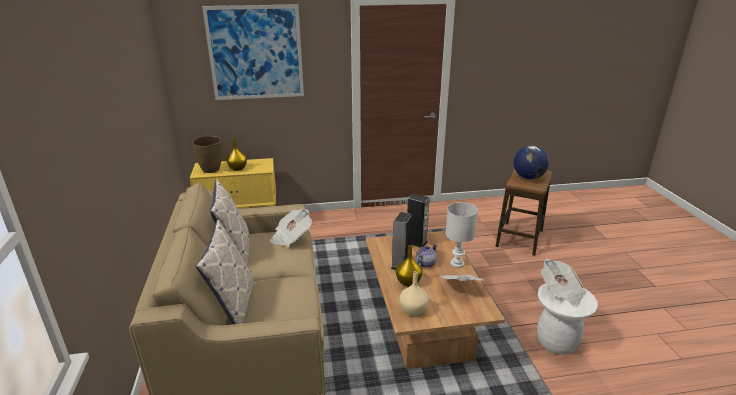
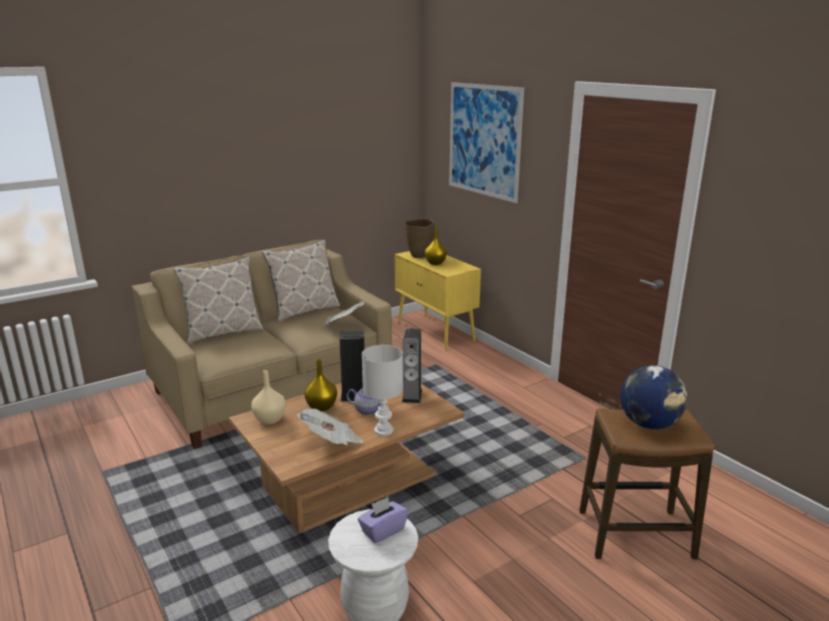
camera: 65 degrees right, 5 degrees down
(561, 292) = (383, 530): newspaper -> purple tissue box

